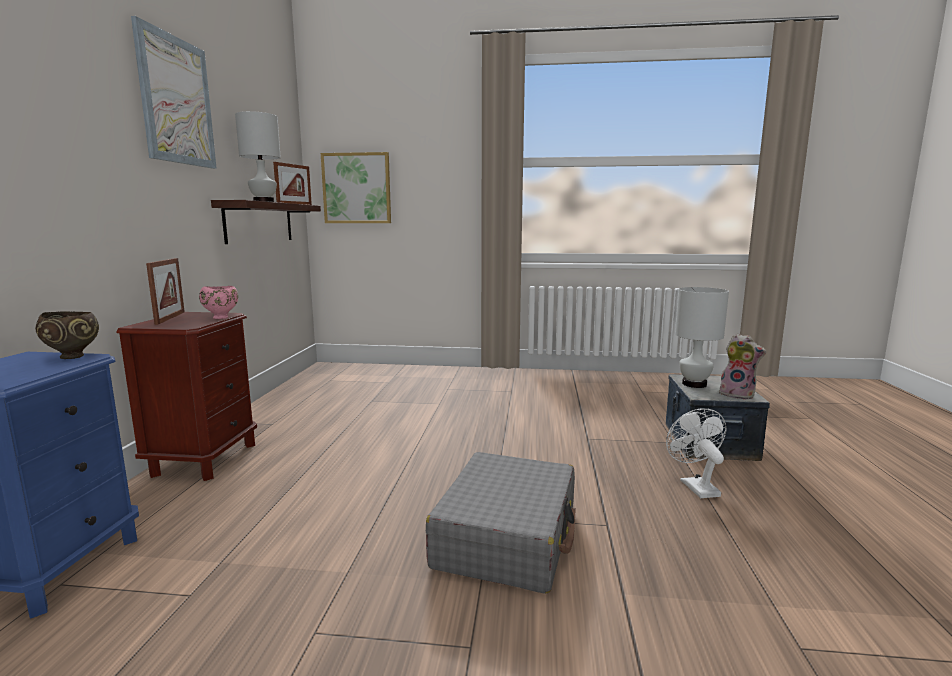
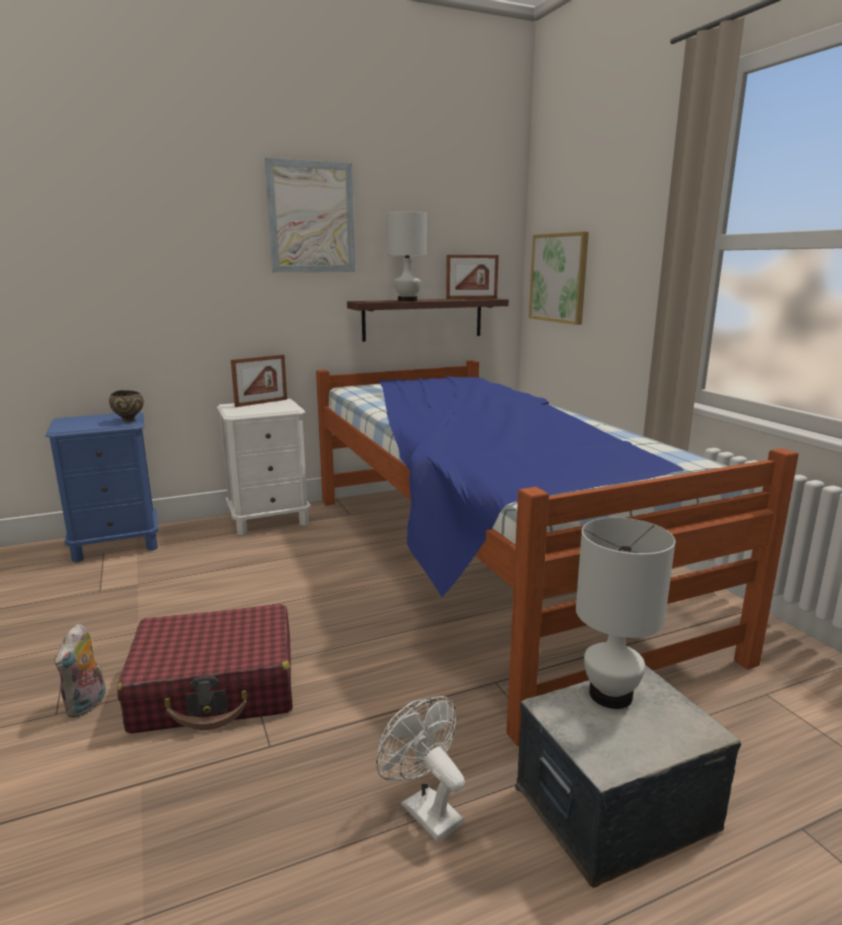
camera: 60 degrees right, 5 degrees up
(205, 459) = (269, 520): brown nightstand -> white nightstand
(221, 317) = (275, 410): pink bowl -> none
(442, 405) = (483, 564): none -> bed
(507, 537) = (216, 687): grey suitcase -> red suitcase
(695, 486) = (424, 809): white fan -> white fan turned 90 degrees counterclockwise
(738, 395) = (603, 748): plush toy -> plush toy (87, 705)

